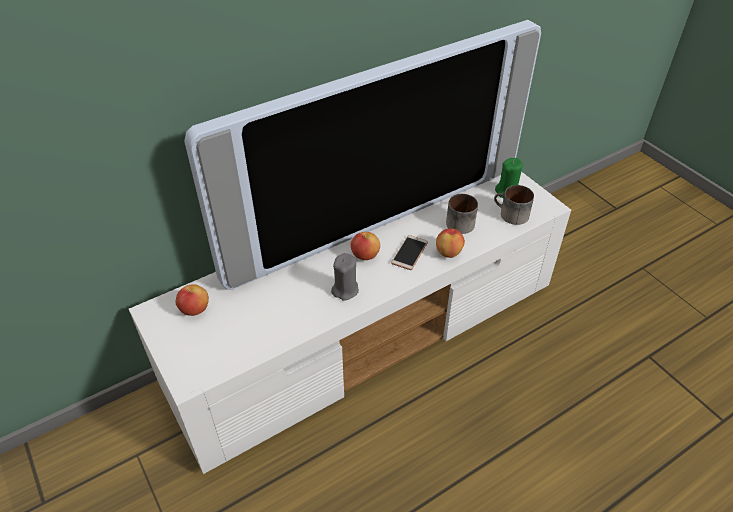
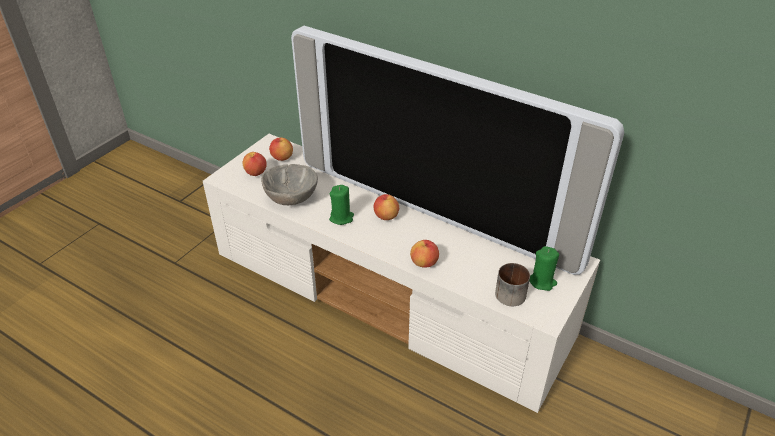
camera: 65 degrees right, 5 degrees down
(206, 343) = (256, 173): none -> apple
(281, 323) = (290, 198): none -> grey bowl
(345, 290) = (341, 218): grey candle -> green candle
(409, 253) = (406, 240): phone -> none
(460, 221) = (471, 260): mug -> none

